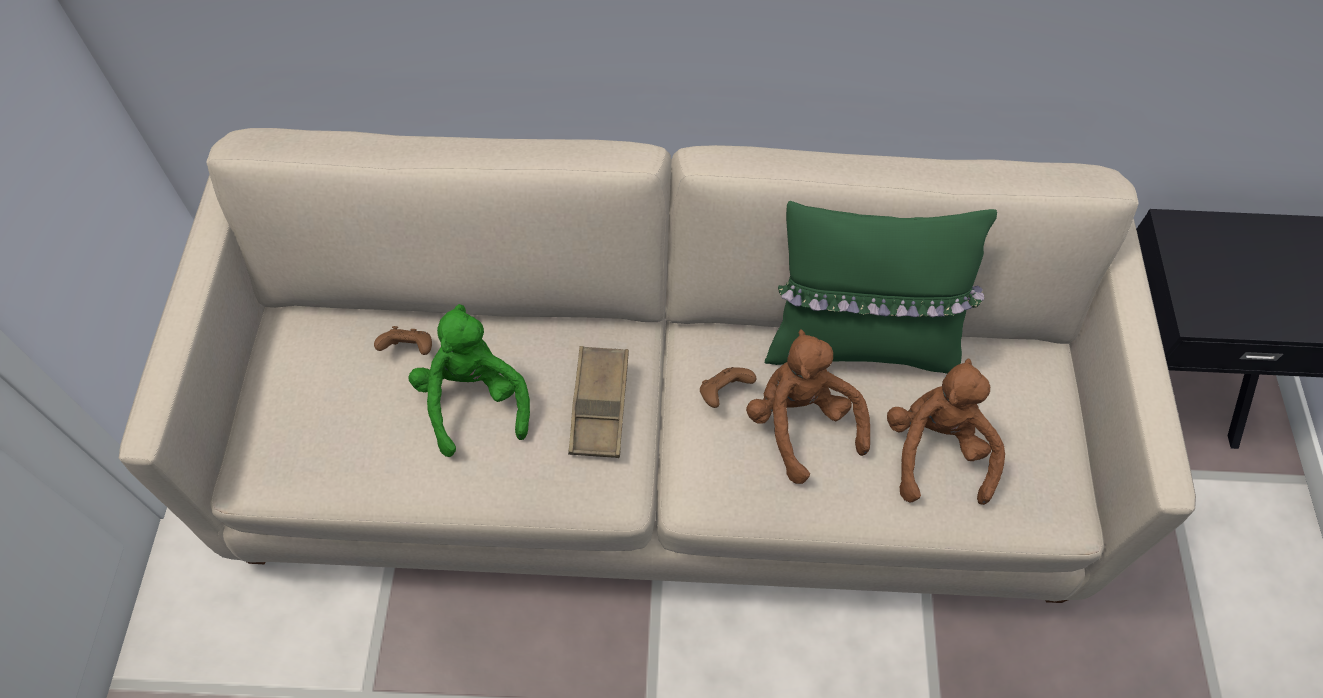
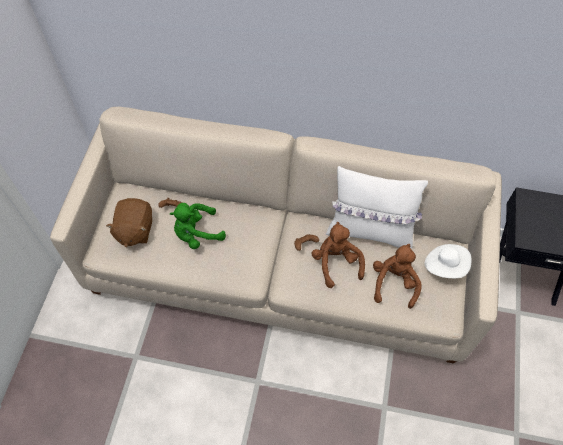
camera: 10 degrees right, 0 degrees up
(325, 410) = (134, 230): none -> brown plush toy
(474, 400) = (197, 234): green plush toy -> green plush toy turned 105 degrees counterclockwise
(599, 405) = (250, 243): brown tray -> none
(860, 342) = (370, 230): green pillow -> white pillow
(1037, 397) = (445, 265): none -> white hat

